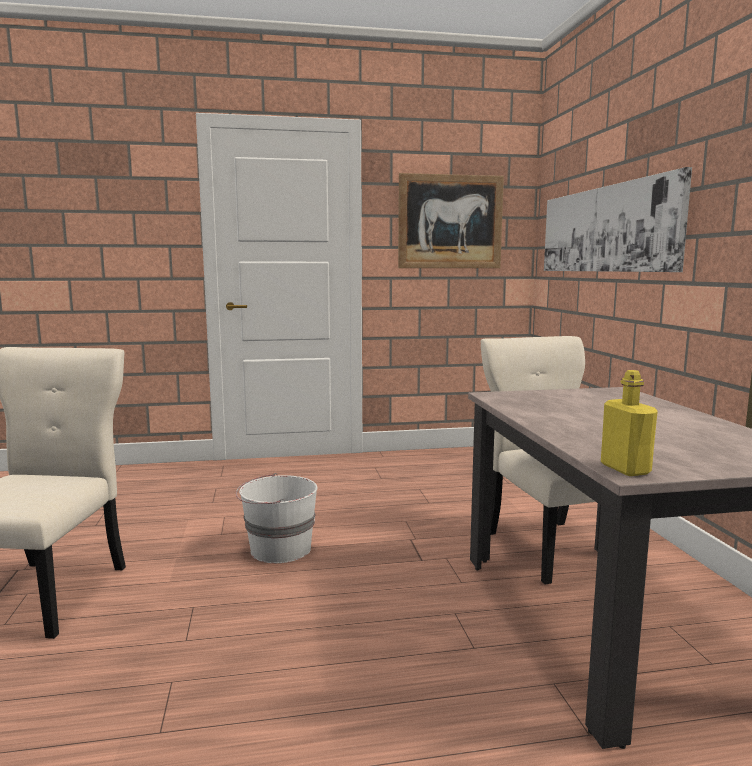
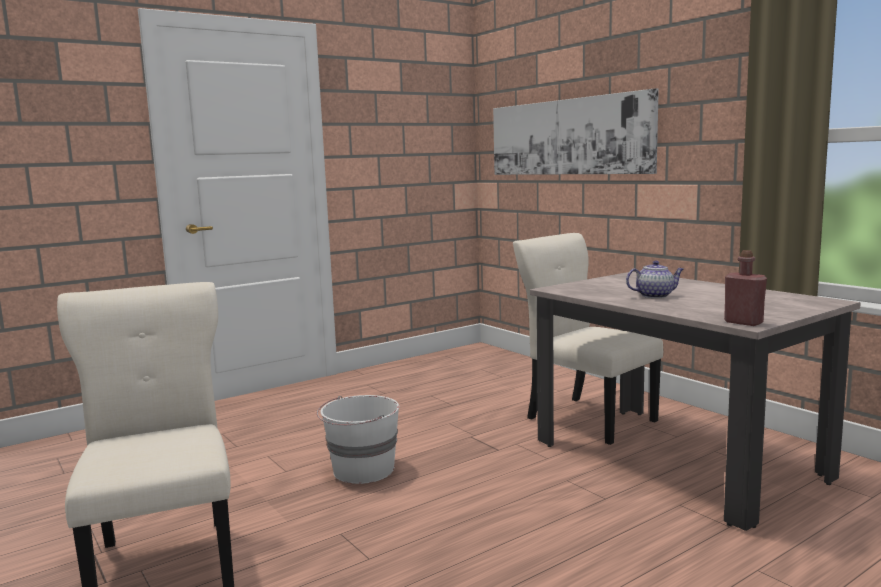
camera: 25 degrees left, 0 degrees up
(450, 222) = (404, 129): picture -> none
(587, 418) = (655, 296): none -> teapot
(625, 469) = (743, 322): yellow bottle -> red bottle

